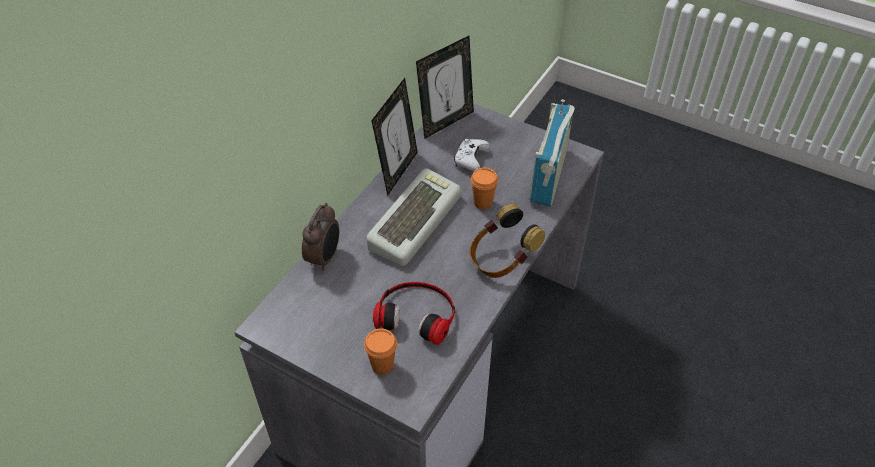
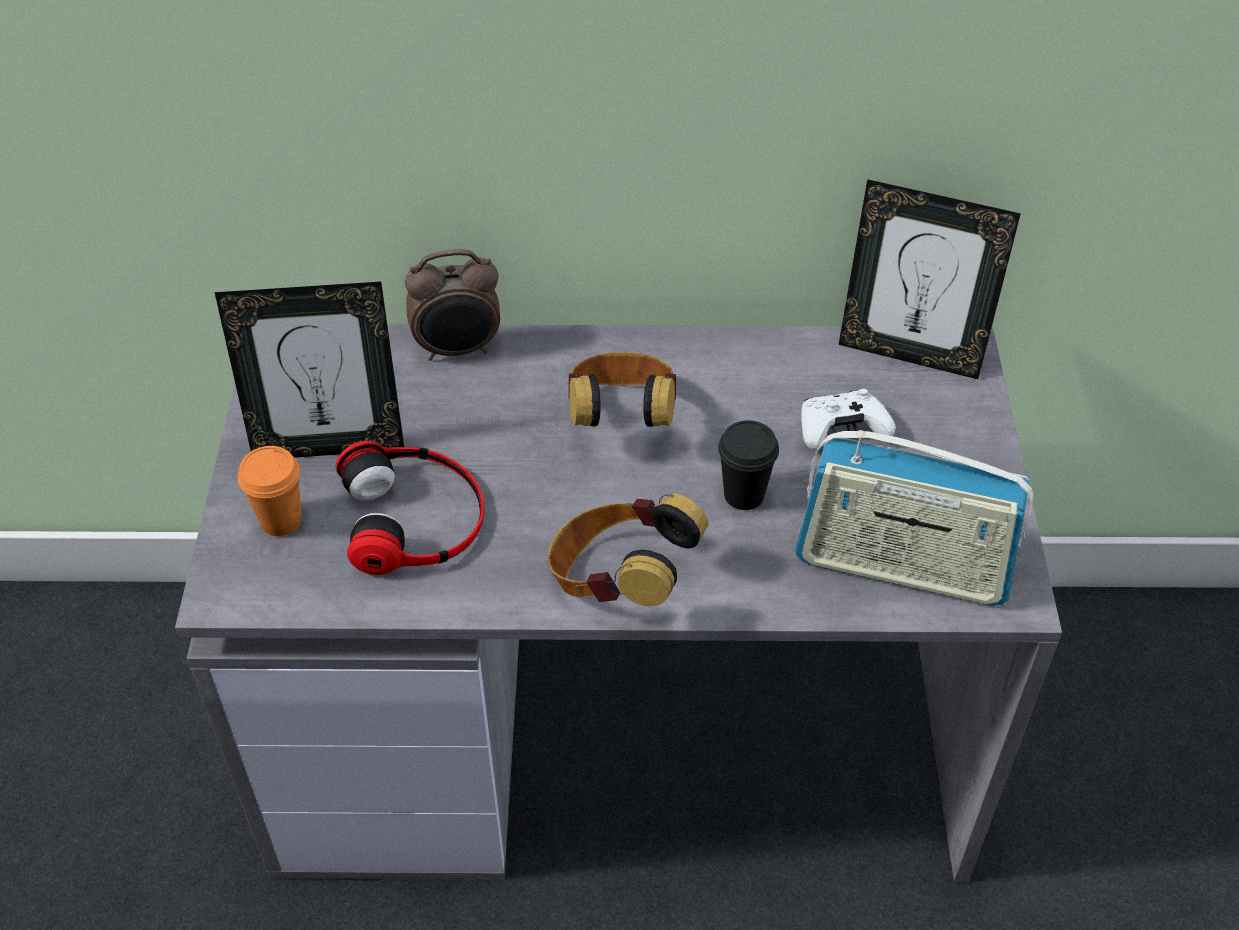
camera: 60 degrees right, 0 degrees up
(397, 171) = (723, 347): picture frame -> picture frame (329, 445)
(413, 221) = (622, 420): keyboard -> headphones
(483, 202) = (744, 495): orange cup -> black cup
(549, 176) = (902, 566): radio -> radio turned 150 degrees counterclockwise

